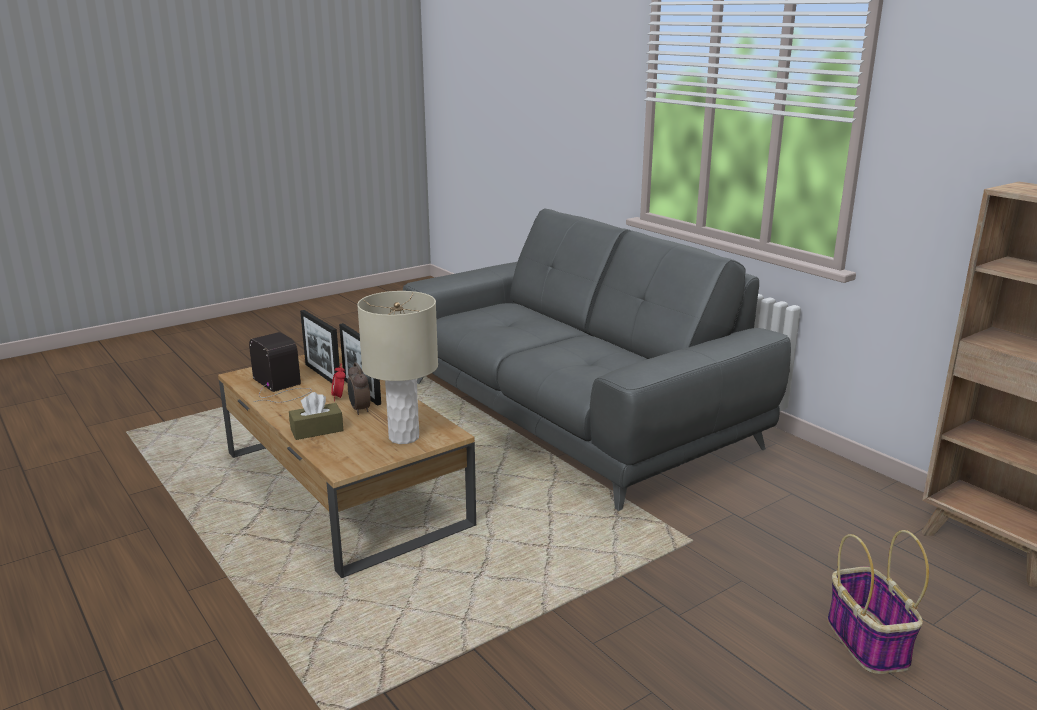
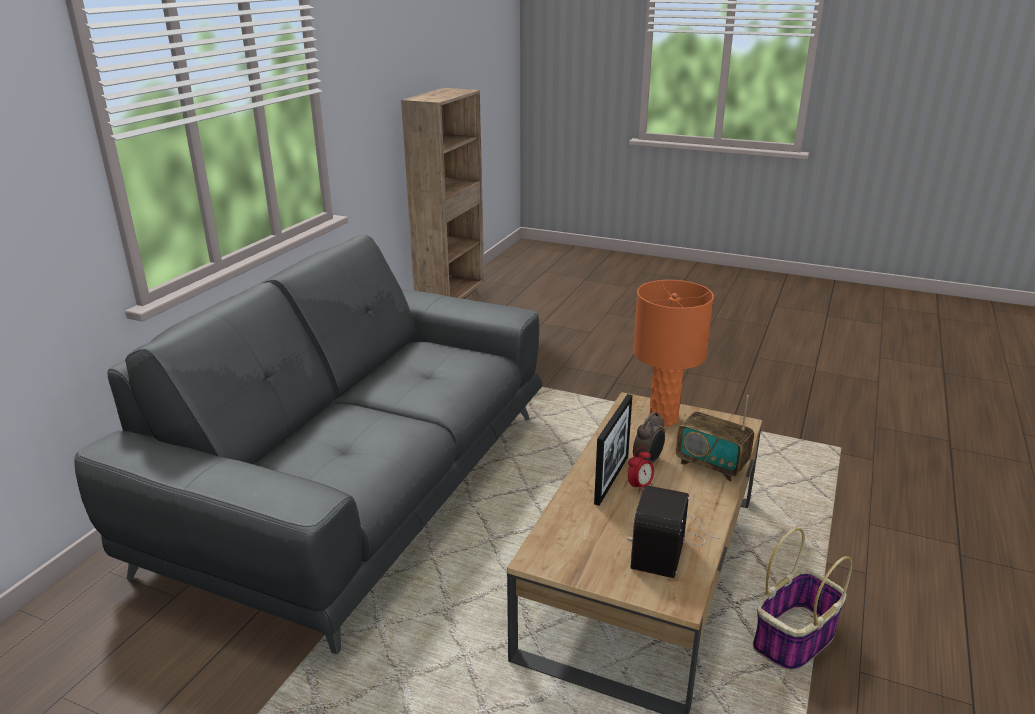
camera: 120 degrees left, 5 degrees up
(317, 430) = (711, 465): brown tissue box -> radio
(322, 375) = (603, 528): picture frame -> none
(403, 437) = (664, 419): beige table lamp -> orange table lamp
(866, 640) = (578, 332): basket -> basket (793, 641)

